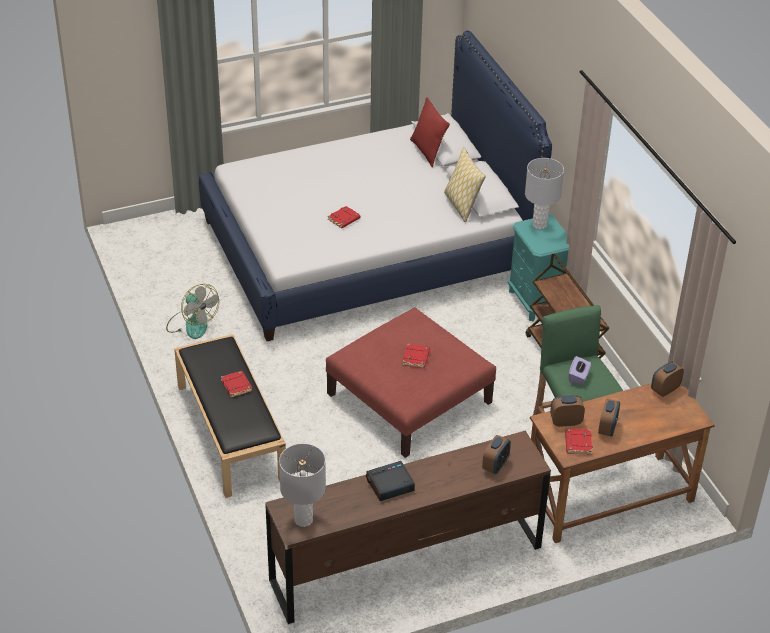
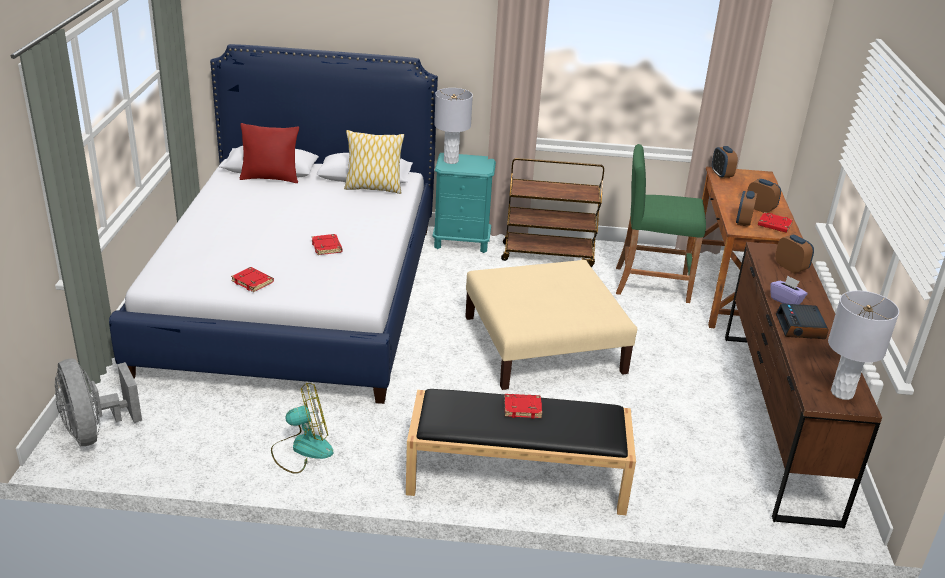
camera: 65 degrees left, 10 degrees down
(150, 234) = (95, 431): none -> grey fan
(409, 399) = (544, 345): red ottoman -> beige ottoman
(416, 358) = (552, 291): red book -> red book (253, 282)
(578, 377) = (673, 206): purple tissue box -> purple tissue box (786, 300)

